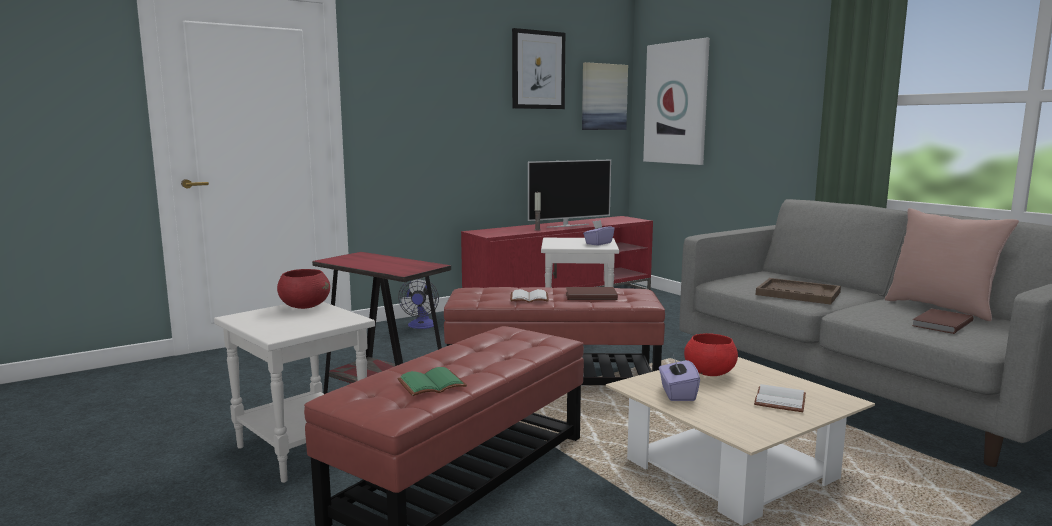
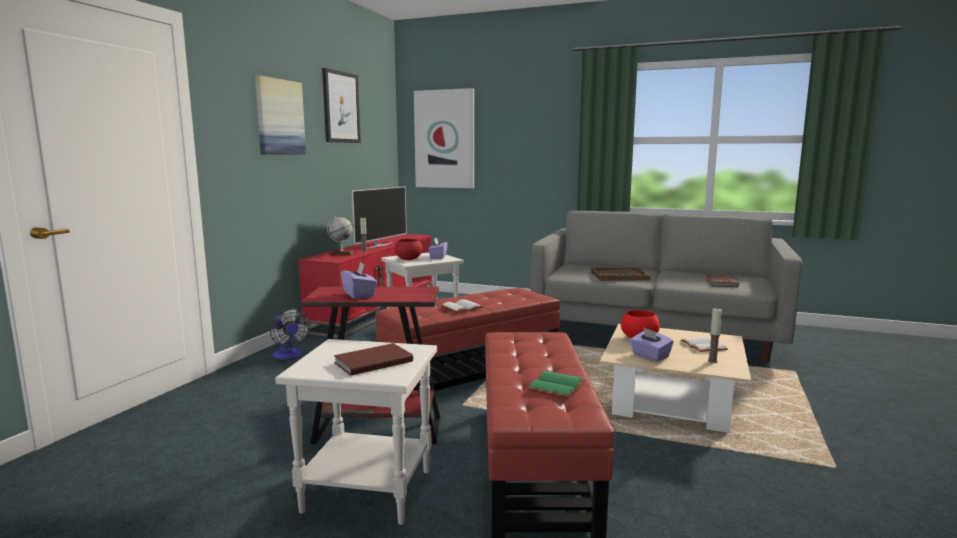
camera: 35 degrees left, 0 degrees up
(304, 306) = (343, 347): red bowl -> red bowl (408, 259)
(366, 262) = (359, 294): none -> purple tissue box
(510, 230) = (341, 254): none -> globe
(590, 295) = (498, 298): brown book -> brown book (372, 362)
(603, 97) = (381, 133): picture -> picture (279, 117)
(748, 419) = (712, 361): none -> candle
(941, 308) = (700, 273): pink pillow -> none

